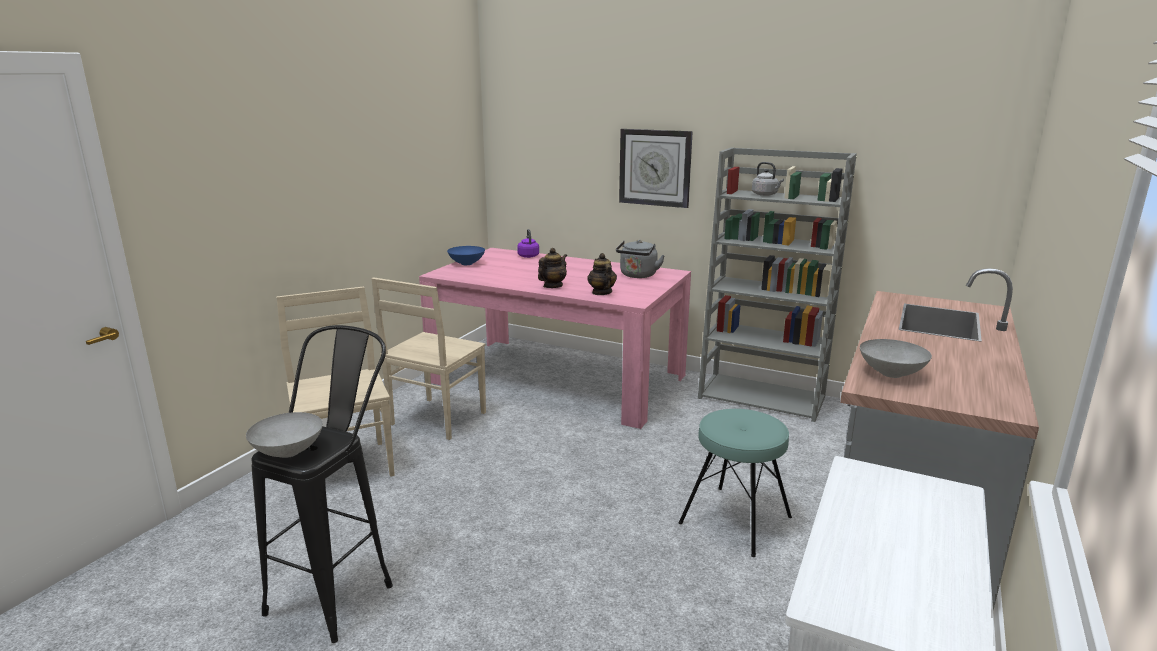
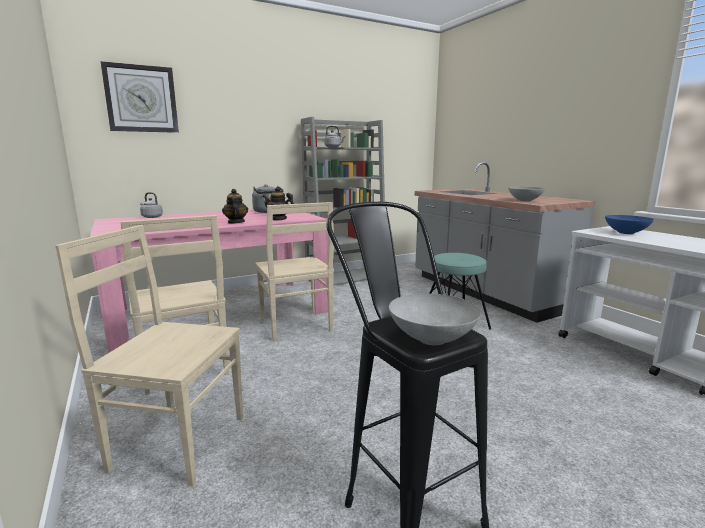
camera: 55 degrees left, 5 degrees down
(467, 264) = (112, 227): blue bowl -> blue bowl (626, 233)
(528, 256) = (151, 217): purple kettle -> grey kettle
(576, 428) = (296, 326): none -> beige chair
(655, 167) = (247, 135): wall clock -> wall clock (141, 99)

